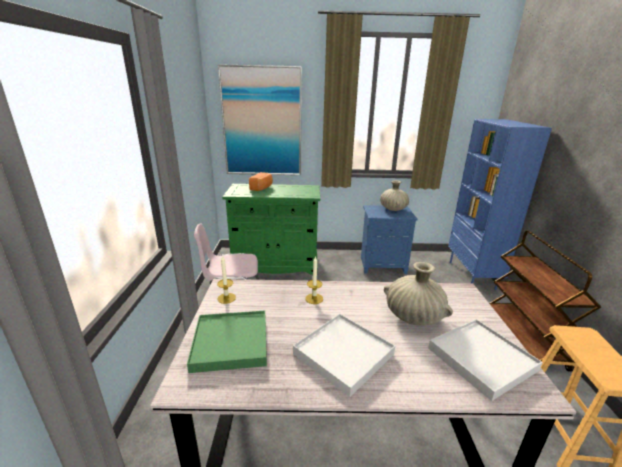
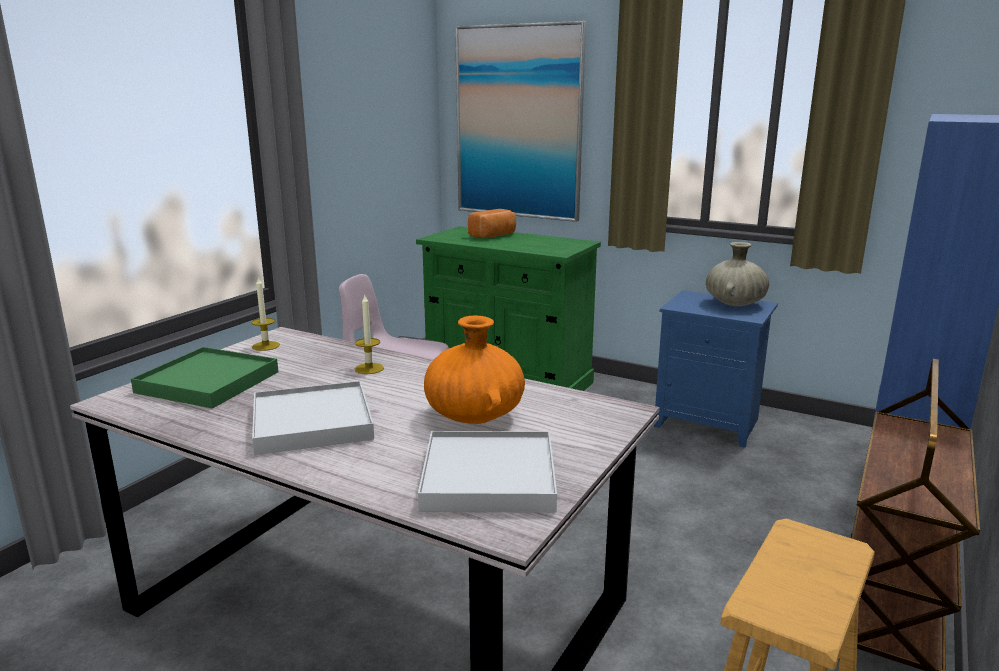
camera: 30 degrees right, 5 degrees down
(413, 316) = (474, 415): beige vase -> orange vase

